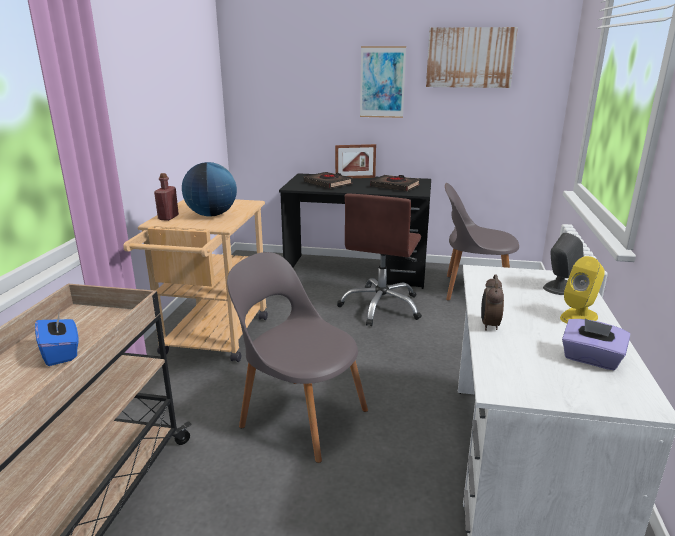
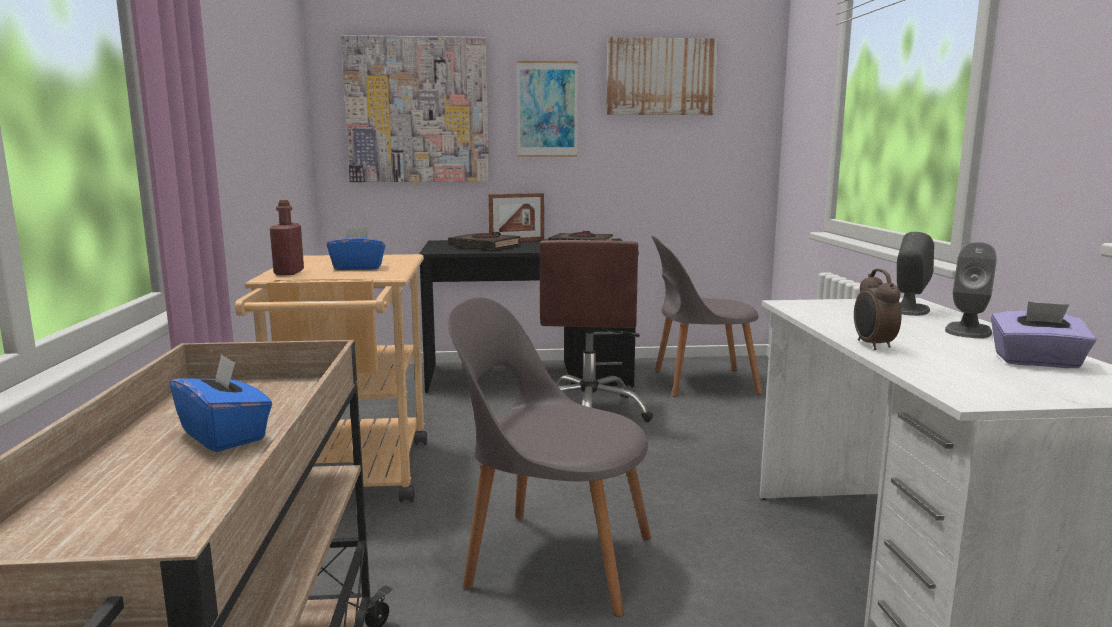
camera: 15 degrees left, 10 degrees down
(211, 215) = (358, 268): globe -> blue tissue box
(291, 82) = (417, 110): none -> picture
(579, 317) = (968, 330): yellow speaker -> grey speaker

